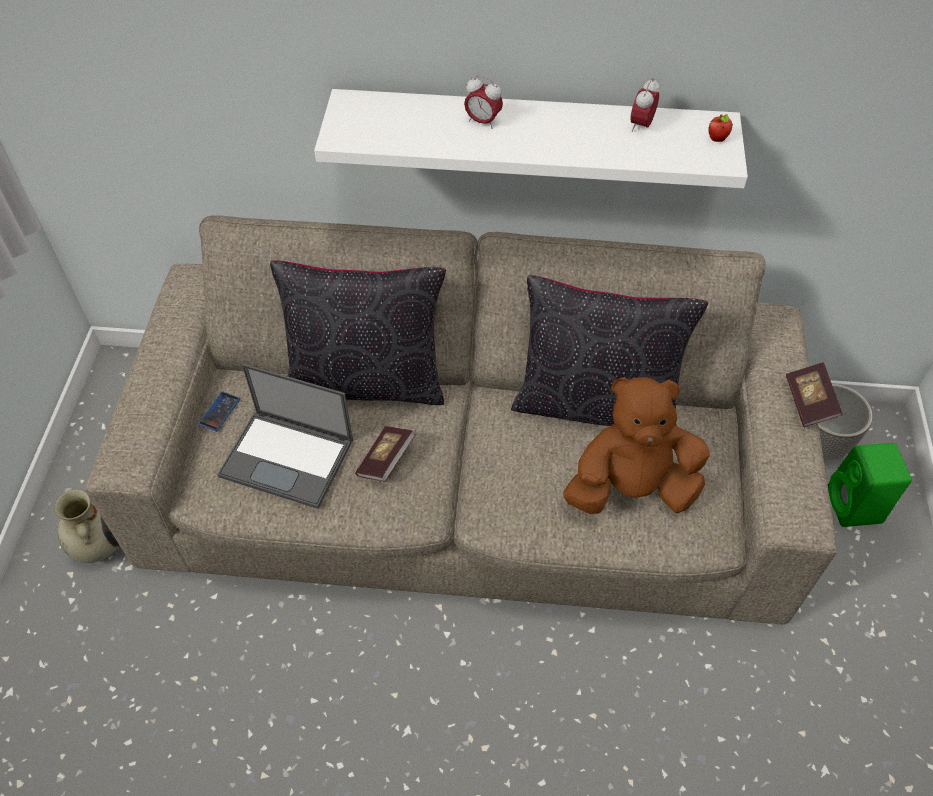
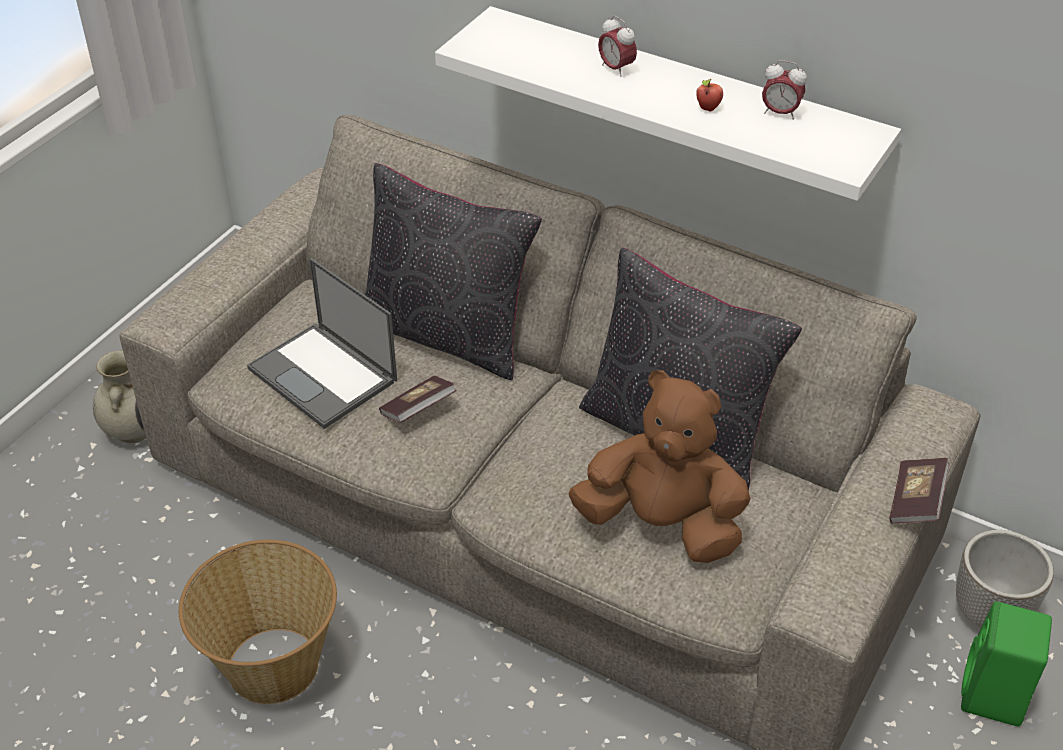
camera: 25 degrees right, 10 degrees down
(219, 412) = (284, 314): phone -> none
(338, 709) = (272, 664): none -> basket
(641, 125) = (780, 113): alarm clock -> alarm clock turned 120 degrees counterclockwise
(717, 139) = (854, 146): apple -> apple (708, 109)

